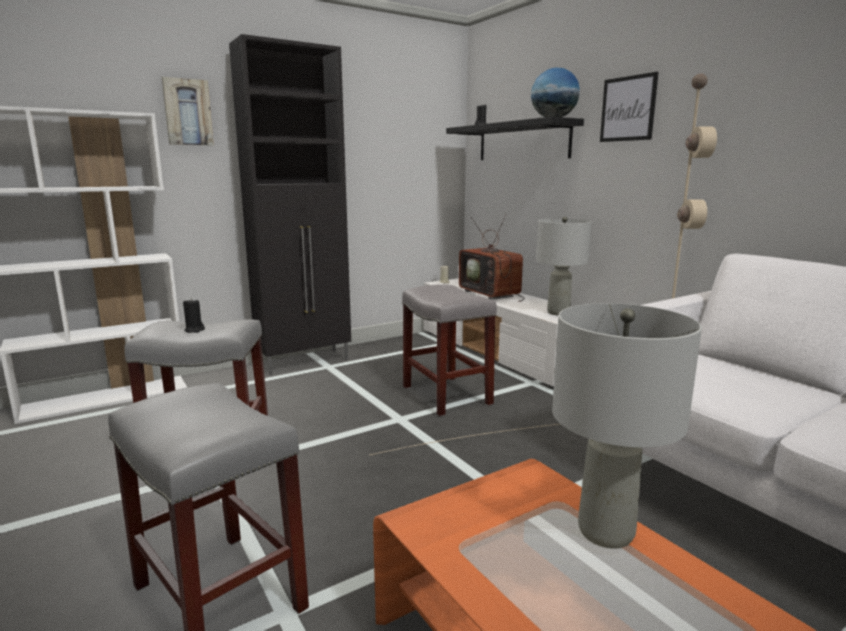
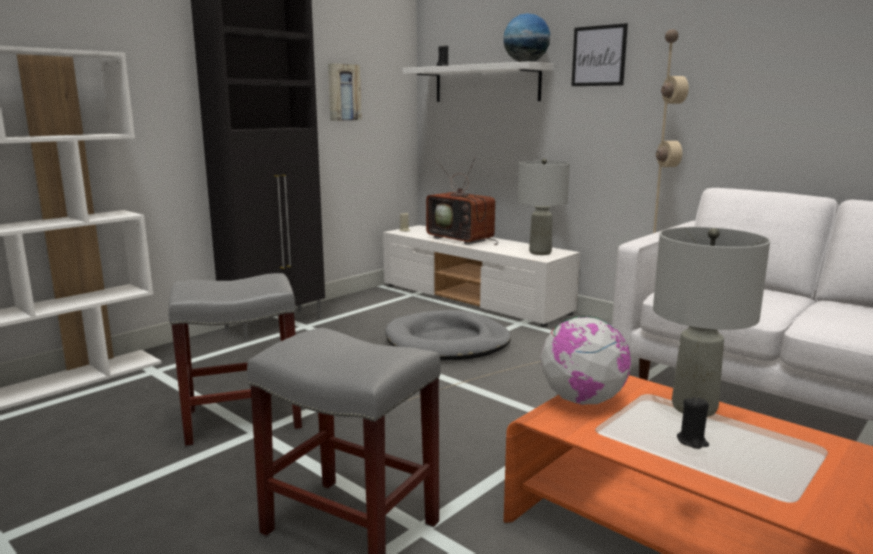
camera: 15 degrees left, 0 degrees up
(187, 112) = (144, 50): picture -> picture (343, 92)
(194, 330) = (232, 286): black candle -> black candle (692, 441)
(447, 395) = (447, 342): grey stool -> grey dog bed
(475, 499) = (583, 400): none -> globe
(522, 142) = (486, 84): black shelf -> white shelf

